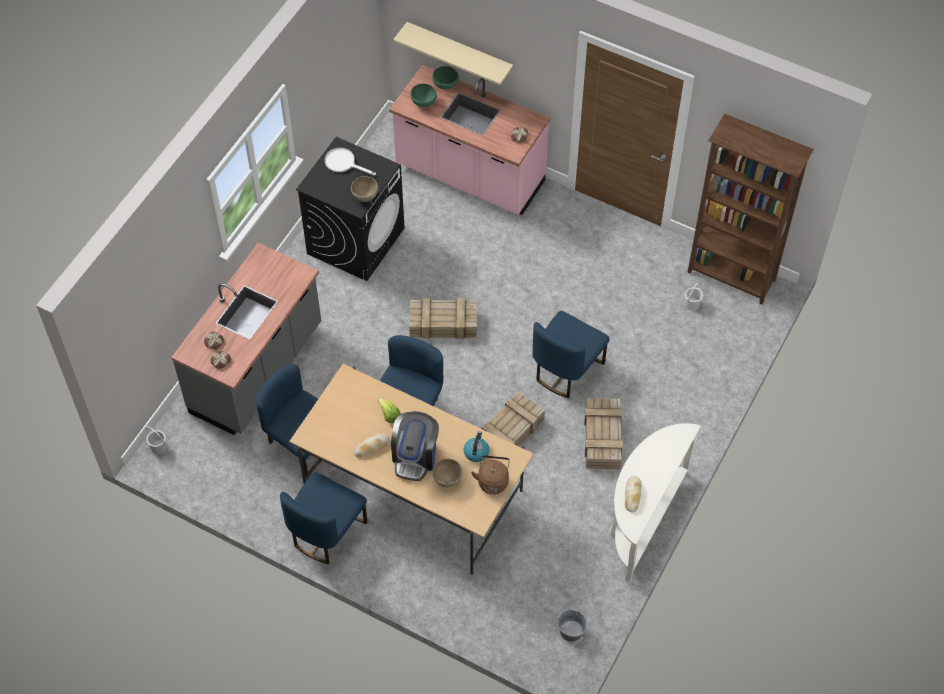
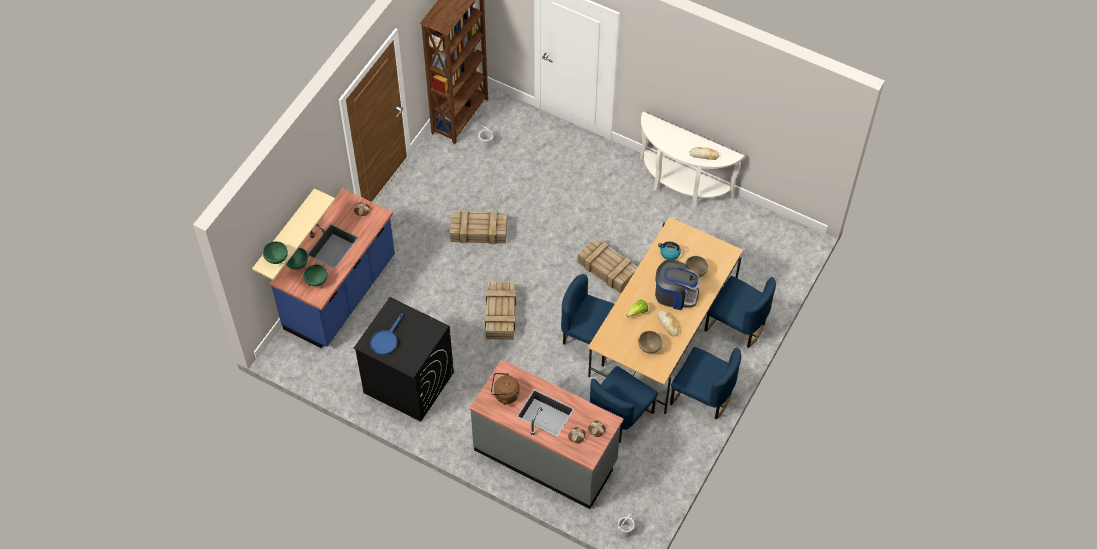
camera: 90 degrees left, 0 degrees up
(344, 163) = (385, 340): white frying pan -> blue frying pan
(365, 196) = (425, 323): brown bowl -> brown bowl (649, 348)
(418, 40) = (276, 259): none -> green bowl
(469, 175) = (341, 294): pink counter -> blue counter
(492, 481) = (695, 243): brown kettle -> brown kettle (504, 394)
(566, 370) = (547, 229): blue chair -> blue chair (736, 325)
(571, 631) = (775, 233): grey bucket -> none
(602, 439) = (612, 207): crate -> crate (479, 231)

